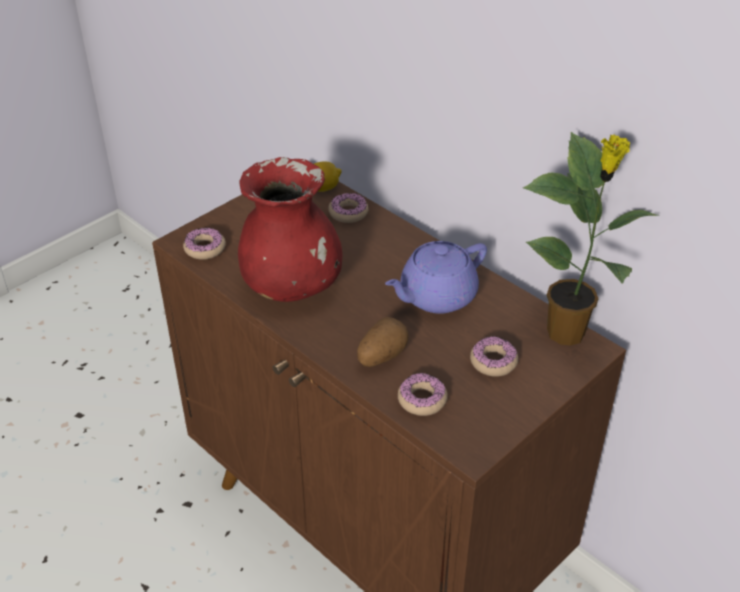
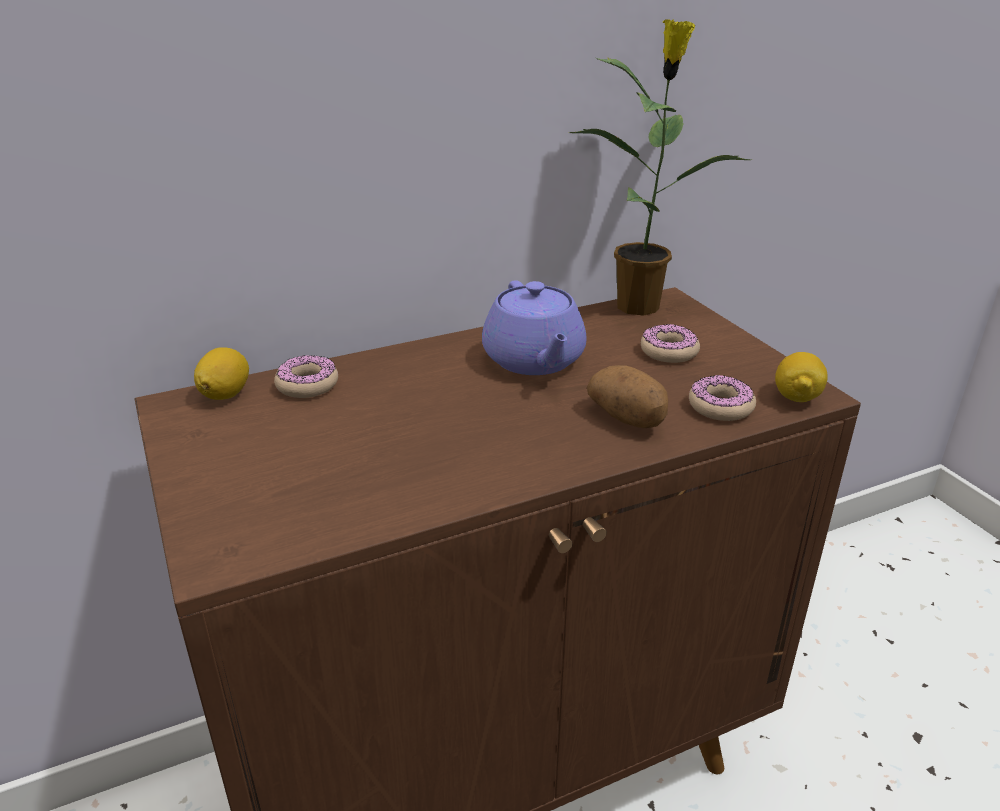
camera: 70 degrees left, 10 degrees down
(205, 248) = (263, 535): donut -> none
(292, 285) = (435, 461): red vase -> none
(460, 441) = (796, 397): none -> lemon

